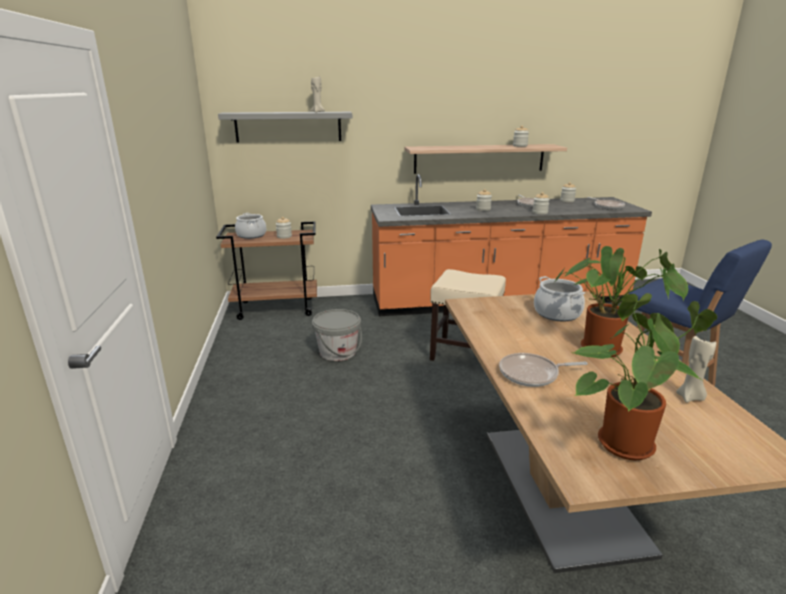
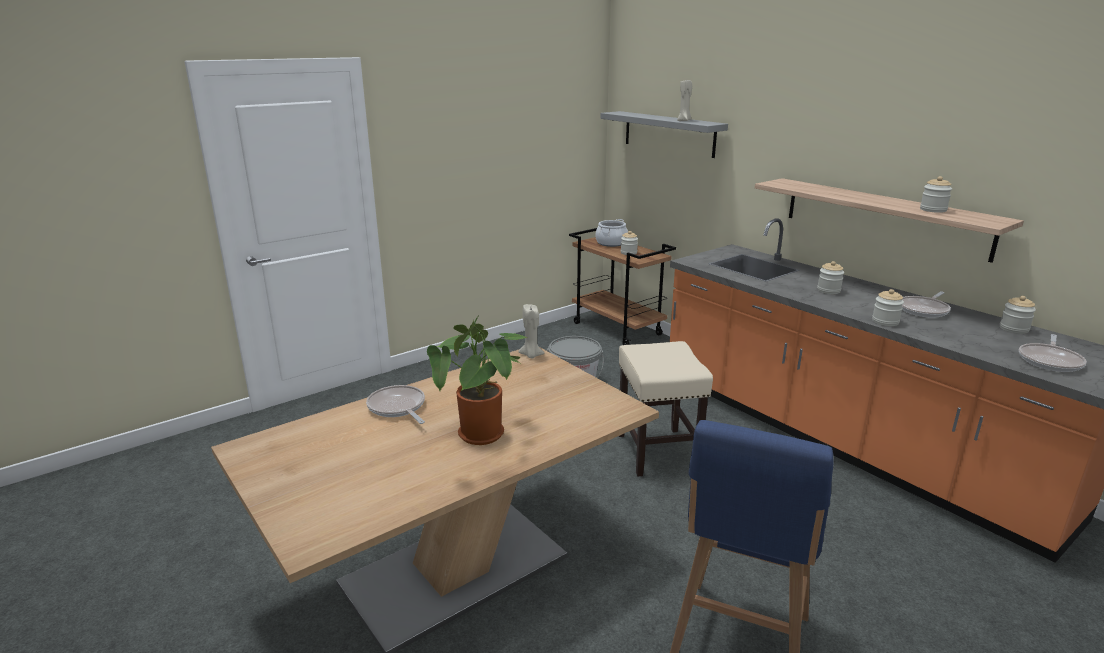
camera: 60 degrees right, 0 degrees up
(557, 313) = (557, 401): cooking pot -> none
(623, 440) = (303, 460): potted plant -> none
(690, 397) = (403, 491): beige candle -> beige candle (531, 355)

